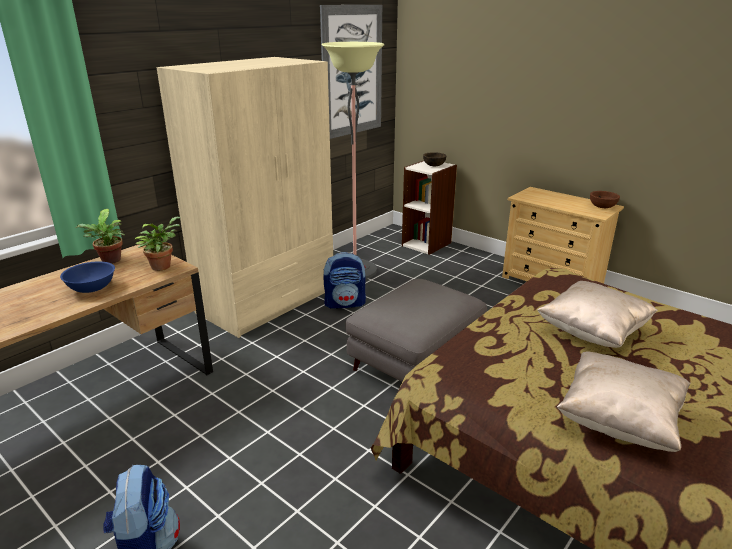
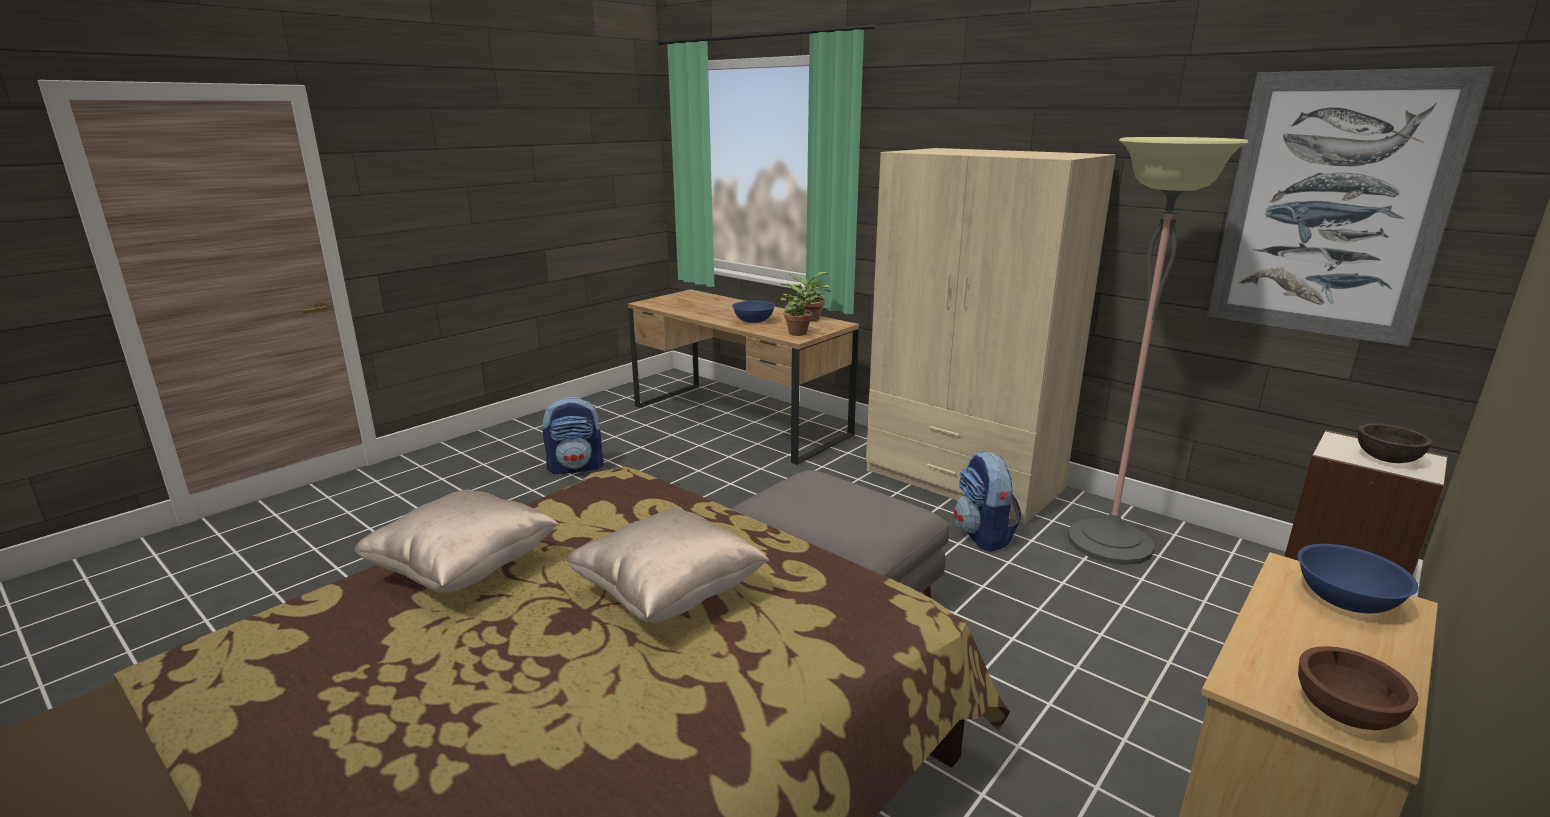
camera: 90 degrees right, 5 degrees down
(537, 195) = (1345, 600): none -> blue bowl

